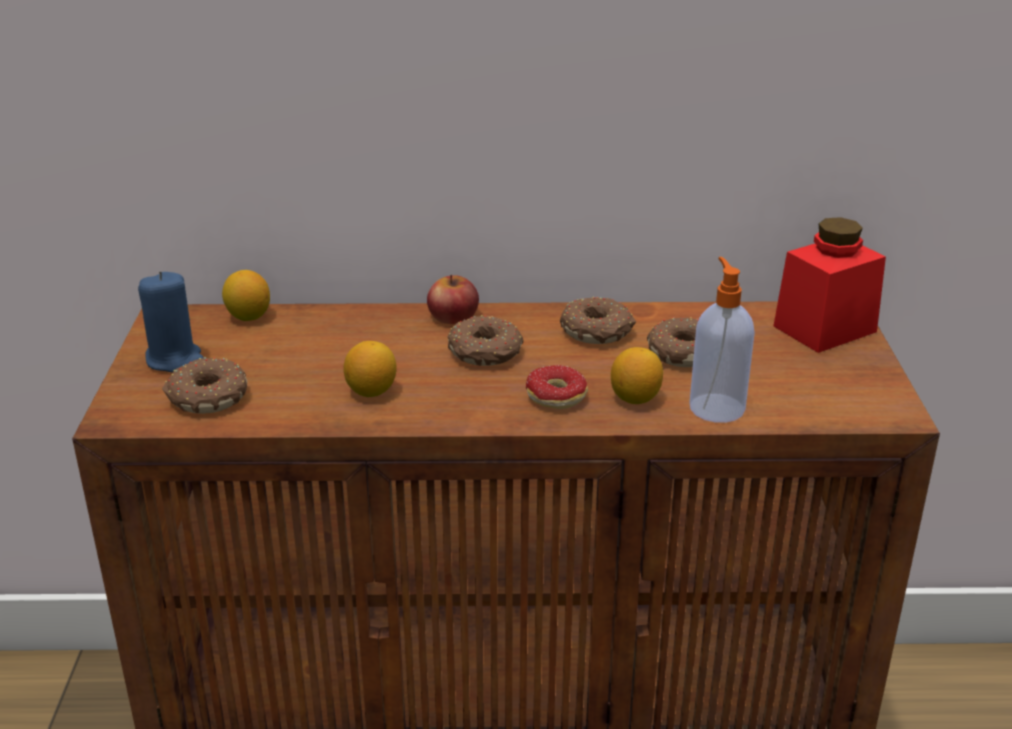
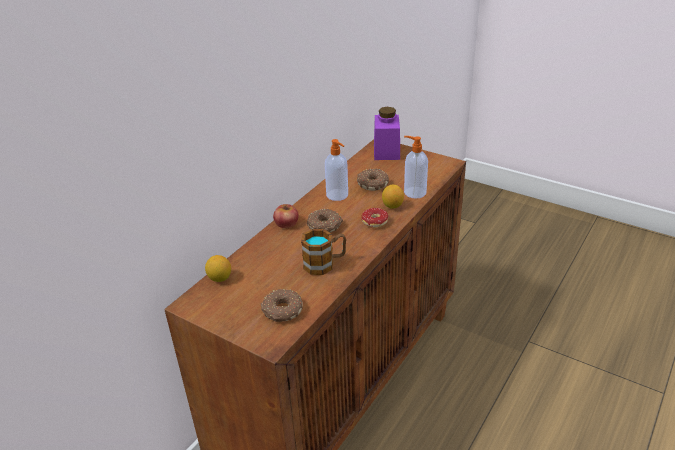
camera: 55 degrees left, 5 degrees up
(174, 359) = (235, 312): blue candle -> none
(371, 391) = (325, 264): lemon -> mug
(597, 332) = (337, 195): donut -> soap dispenser
(824, 329) = (386, 152): red jar -> purple jar

